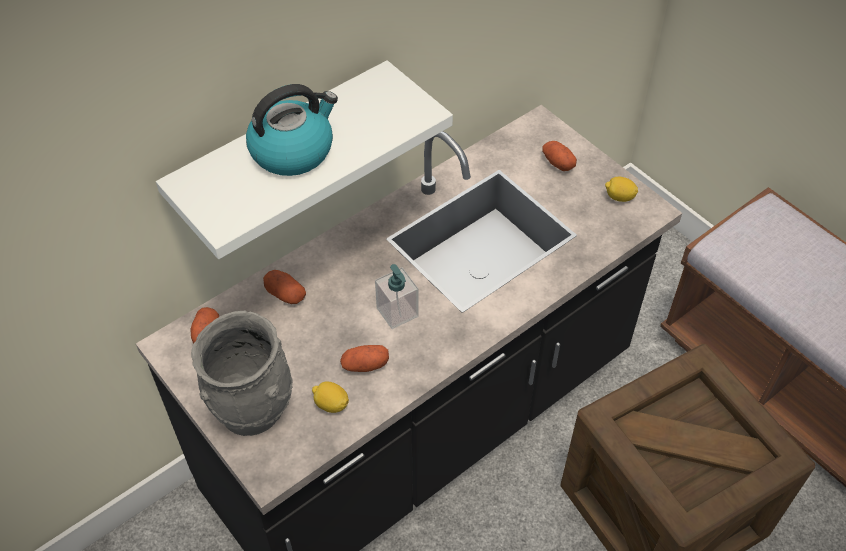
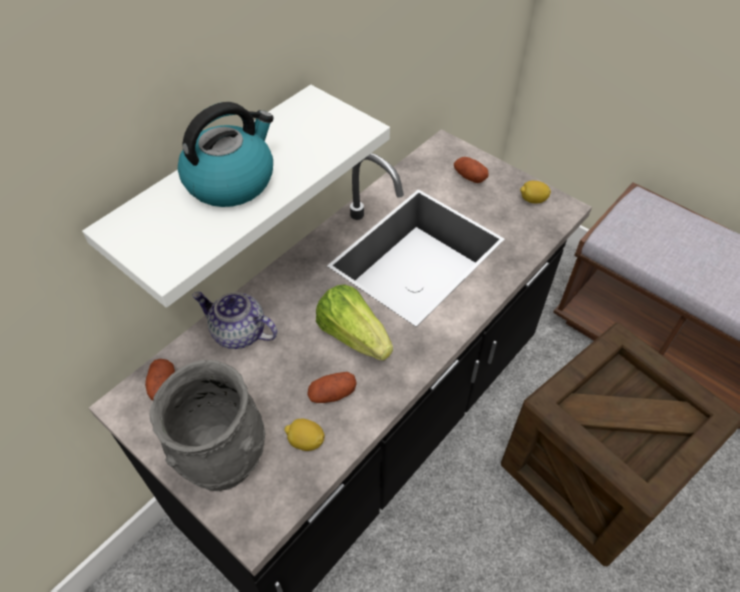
camera: 10 degrees left, 0 degrees up
(286, 294) = (238, 333): potato -> teapot
(397, 312) = (353, 335): soap dispenser -> lettuce

